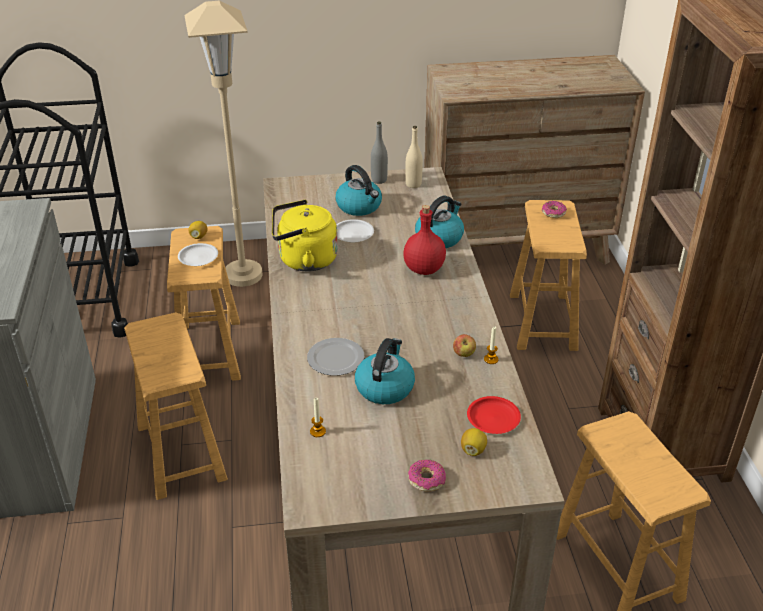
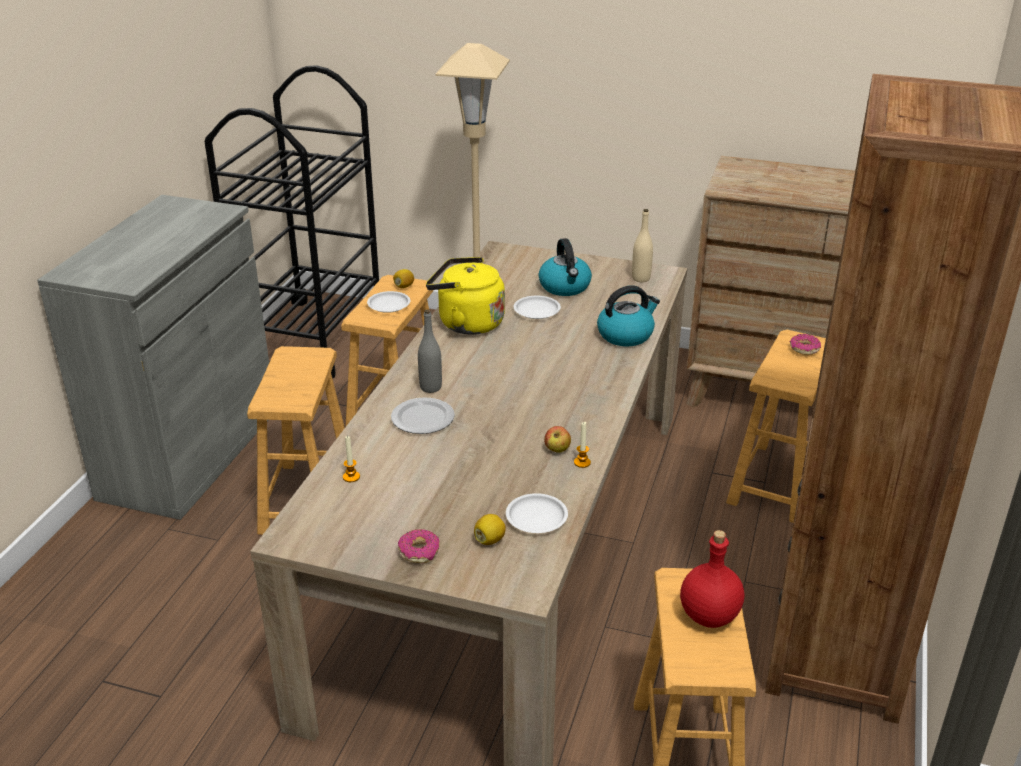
camera: 25 degrees right, 5 degrees down
(379, 180) = (607, 266): grey bottle -> grey bottle (430, 387)
(384, 387) = (449, 457): kettle -> none
(423, 269) = (583, 360): red bottle -> red bottle (708, 615)
(492, 418) = (536, 517): red plate -> white plate

